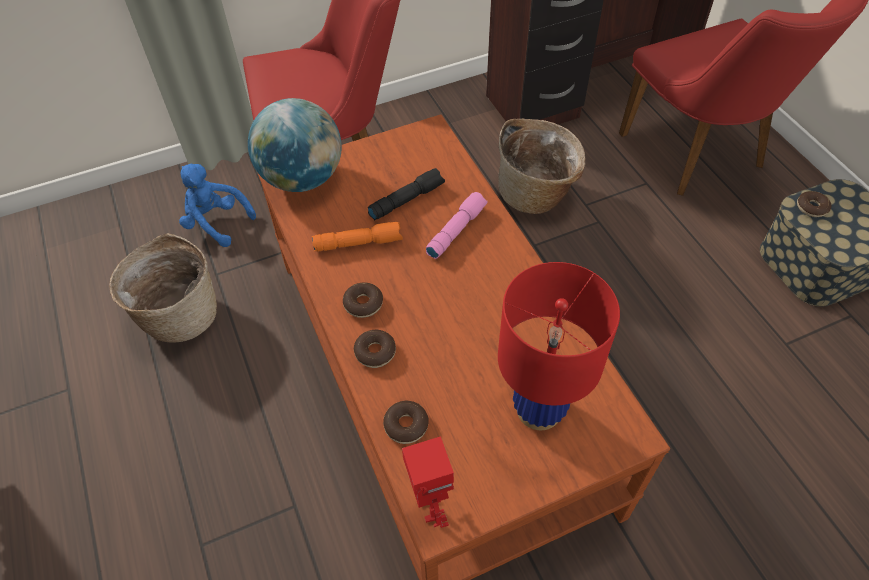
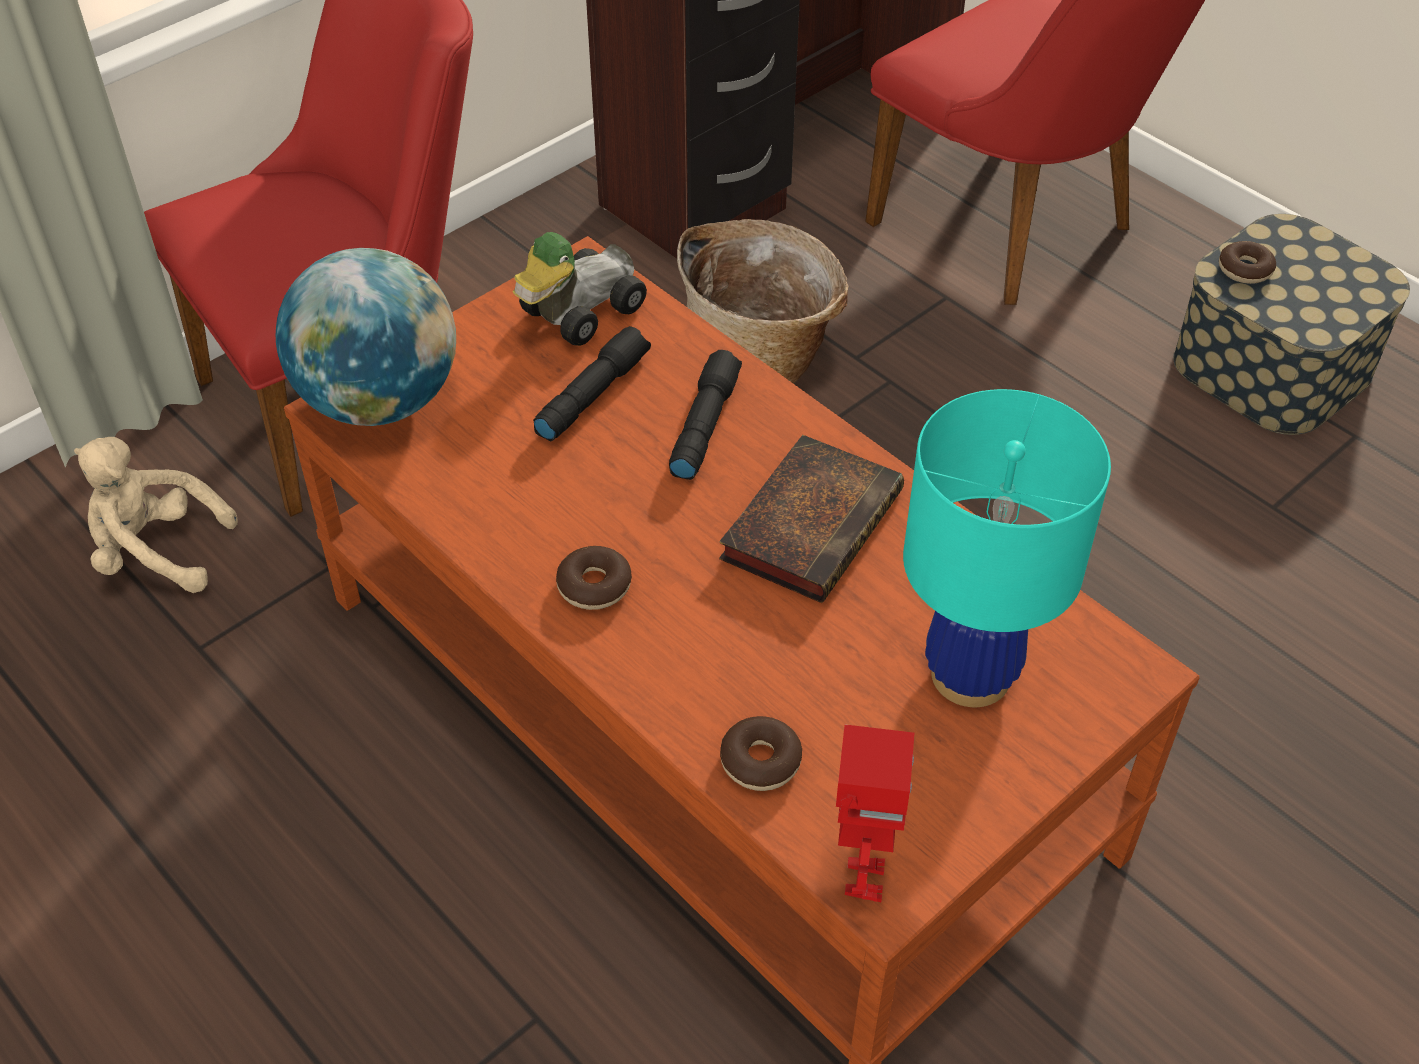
camera: 20 degrees left, 5 degrees down
(179, 314) = (154, 741): basket -> none
(216, 222) = (157, 552): blue plush toy -> beige plush toy
(359, 242) = (538, 486): orange flashlight -> none
(375, 352) = (652, 659): donut -> none
(417, 154) = (576, 313): none -> toy car
(430, 509) = (861, 879): toy robot -> toy robot turned 45 degrees clockwise
(456, 230) = (703, 424): pink flashlight -> black flashlight
(490, 299) = (812, 522): none -> book
(539, 409) = (971, 674): red table lamp -> turquoise table lamp

